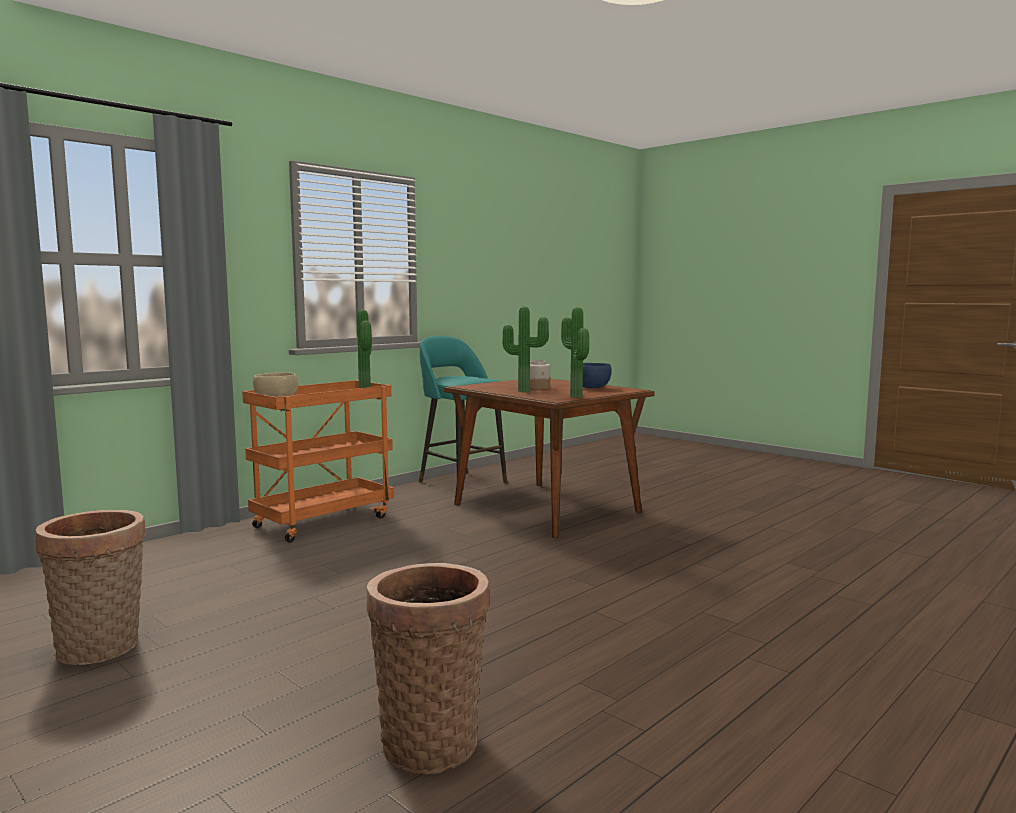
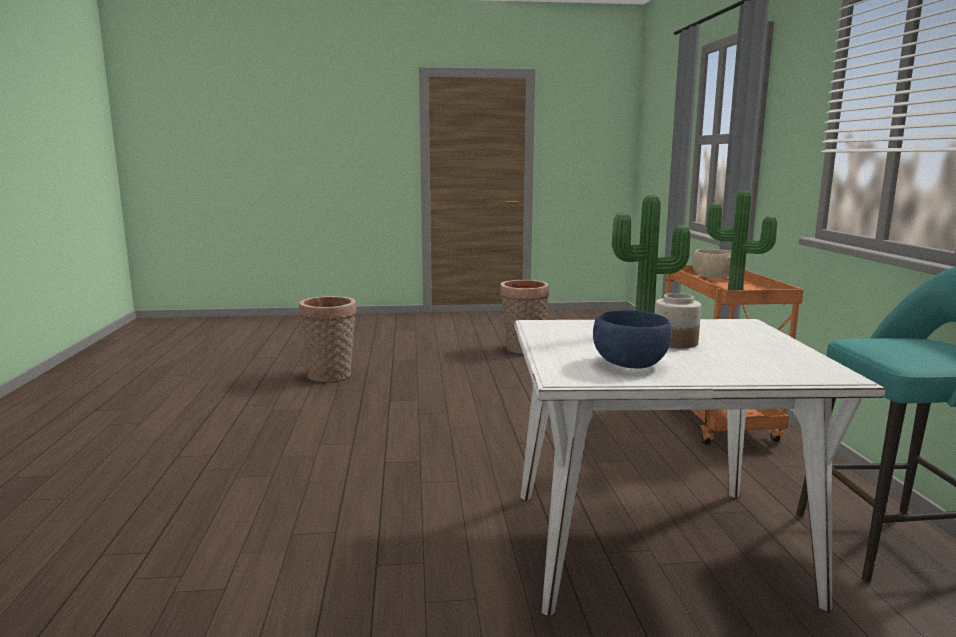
camera: 130 degrees right, 5 degrees up
(545, 508) = (655, 545): brown dining table -> white dining table
(574, 397) = (545, 333): potted plant -> none

